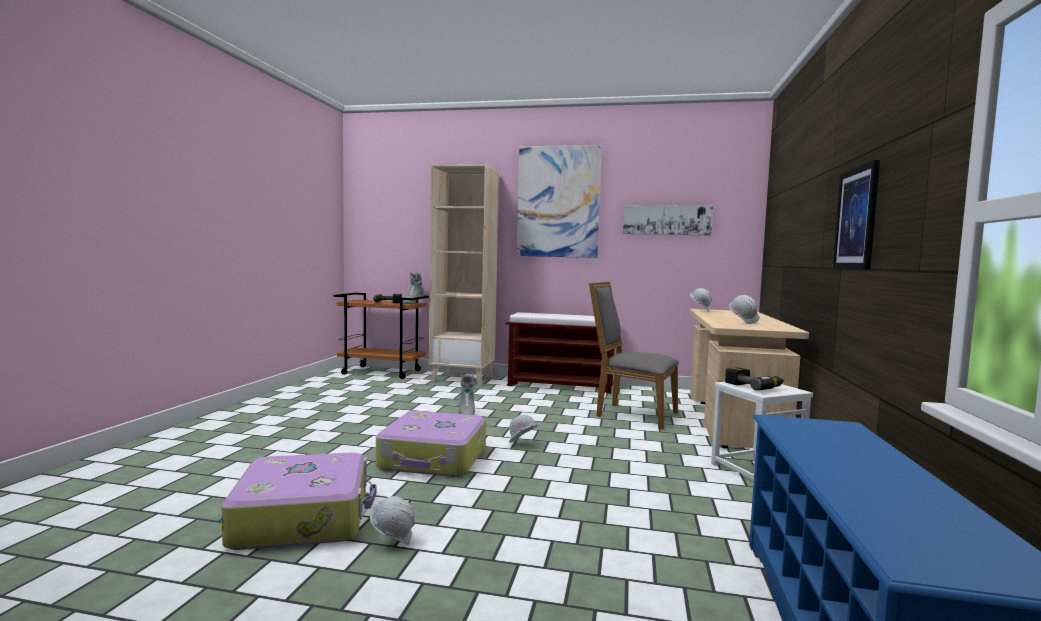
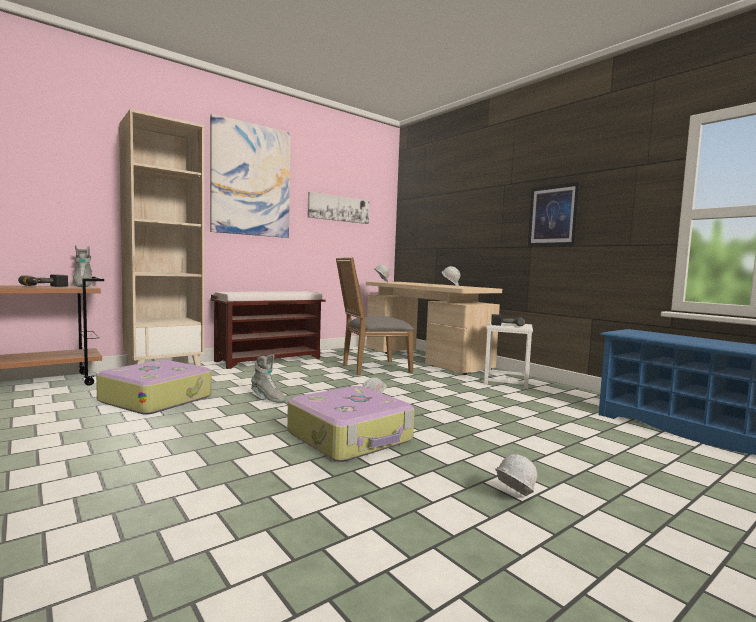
camera: 50 degrees left, 0 degrees up
(304, 517) = (413, 526): suitcase -> suitcase (157, 399)

